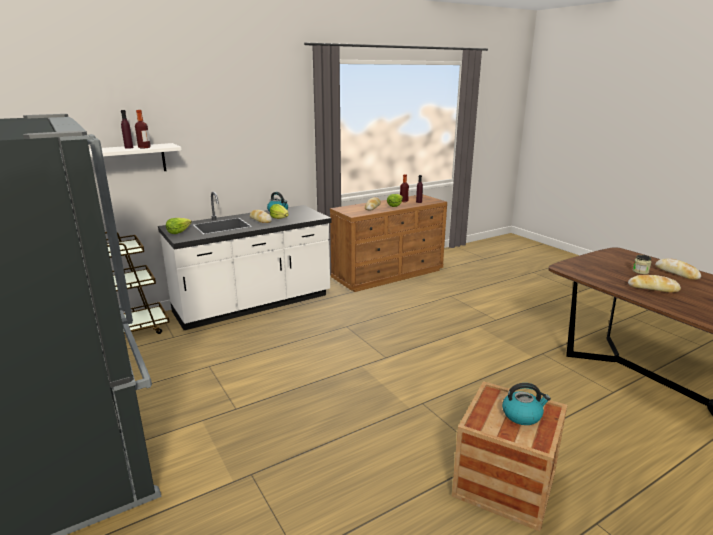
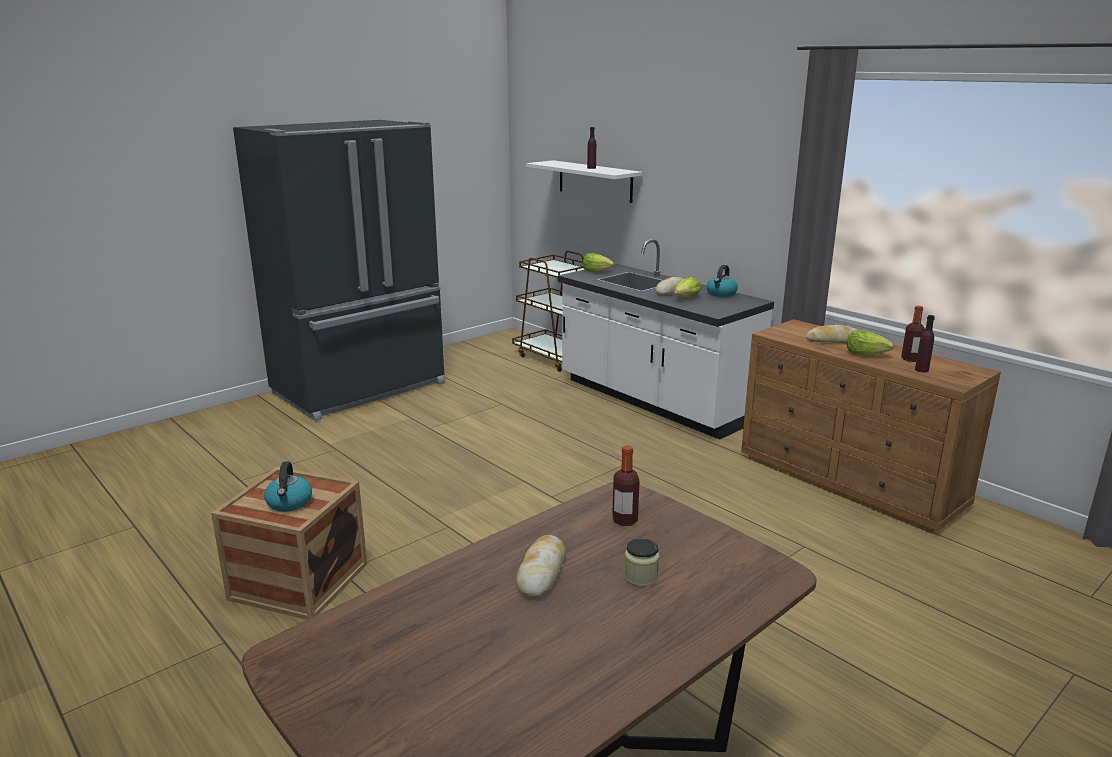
camera: 80 degrees right, 0 degrees up
(144, 147) = (596, 170): bottle -> bottle (624, 520)
(676, 273) = (654, 627): bread -> none

